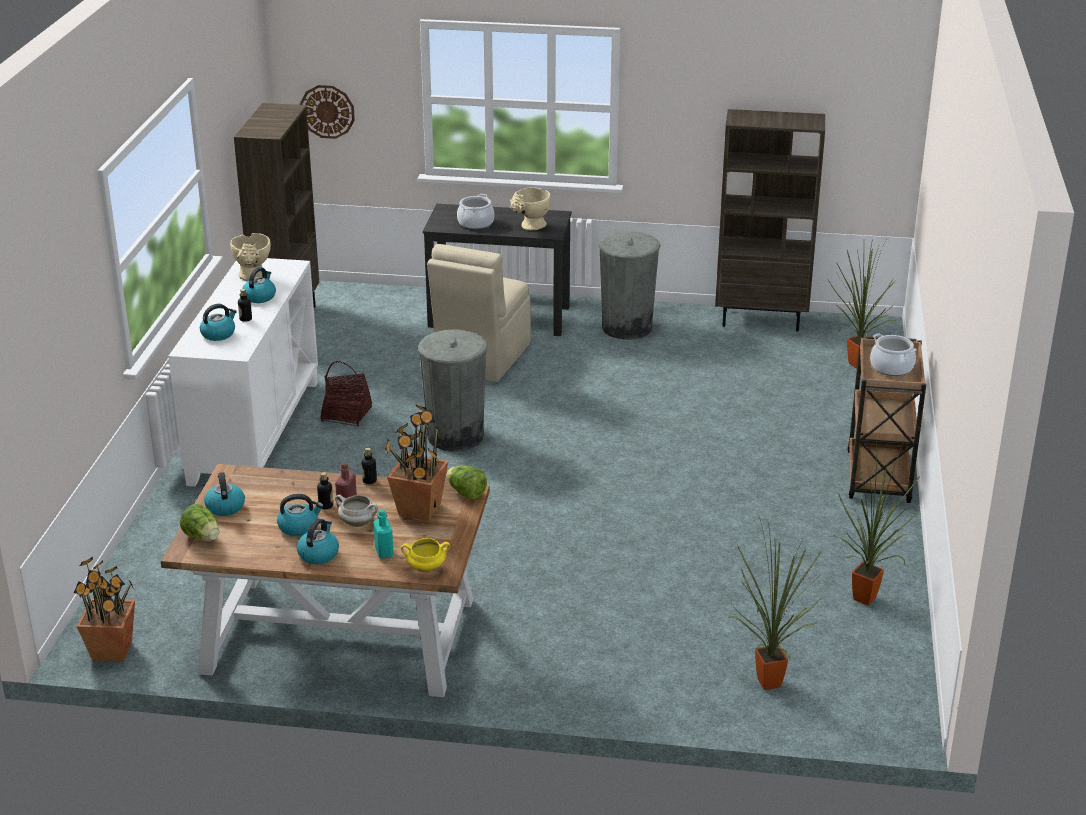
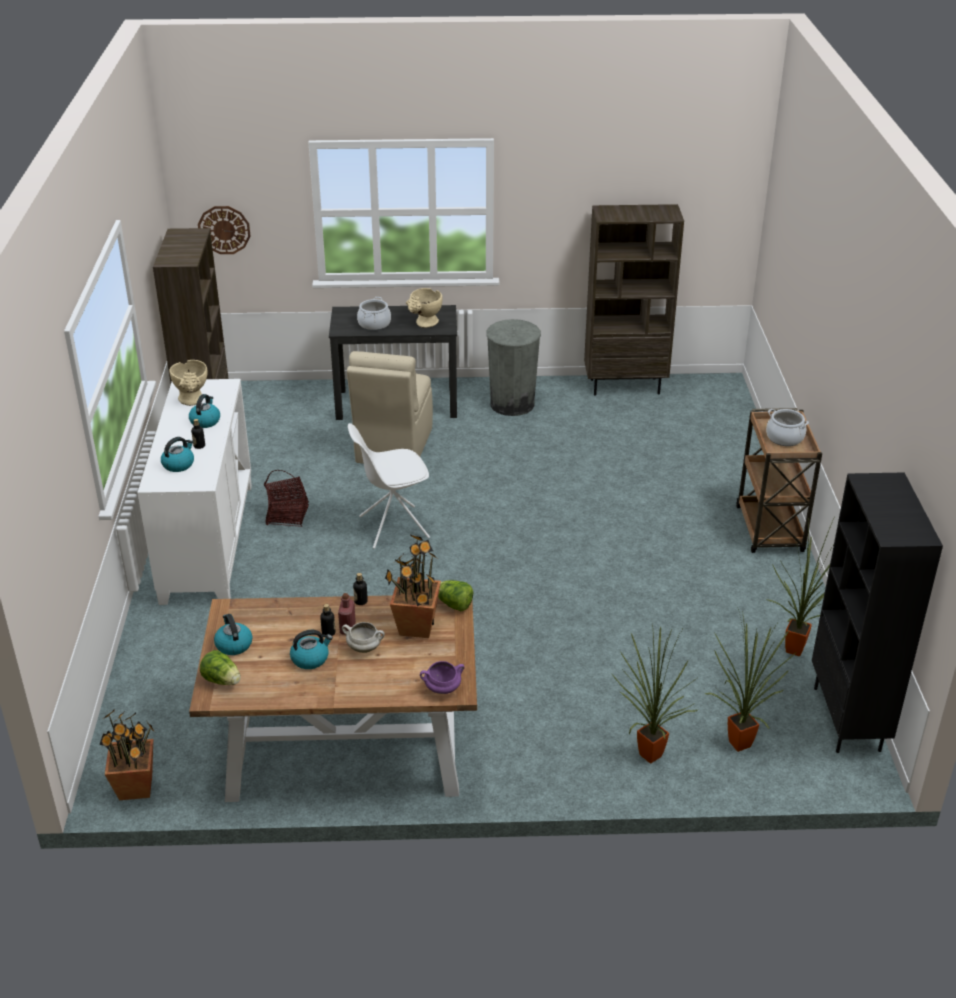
camera: 10 degrees left, 5 degrees up
(318, 554) = (337, 685): kettle -> none
(384, 552) = (398, 676): turquoise bottle -> none
(425, 568) = (442, 689): yellow cooking pot -> purple cooking pot
(455, 436) = (392, 527): grey trash can -> white chair
(854, 365) = (716, 422): potted plant -> potted plant (647, 757)
(902, 673) = (848, 719): none -> black bookcase

